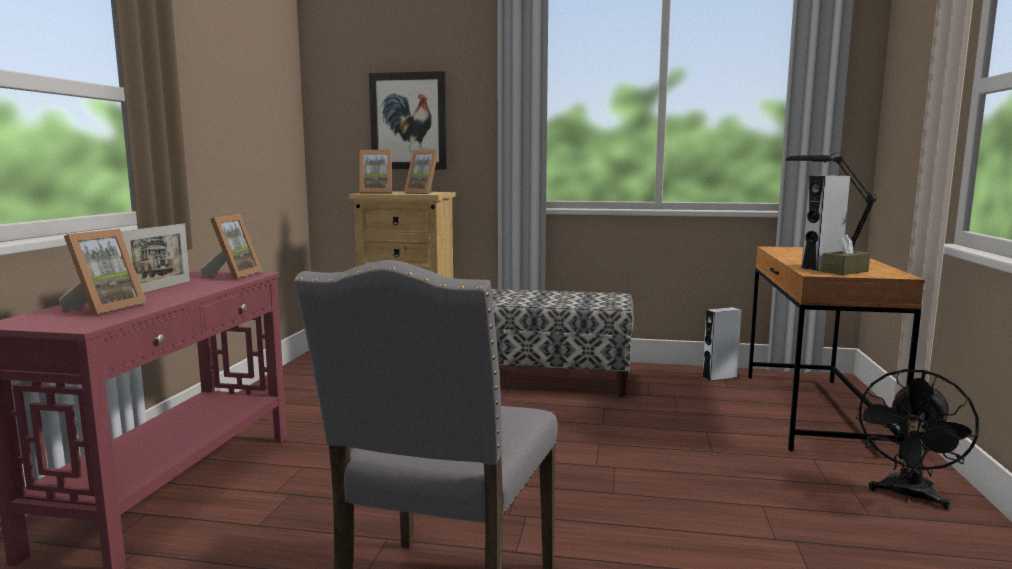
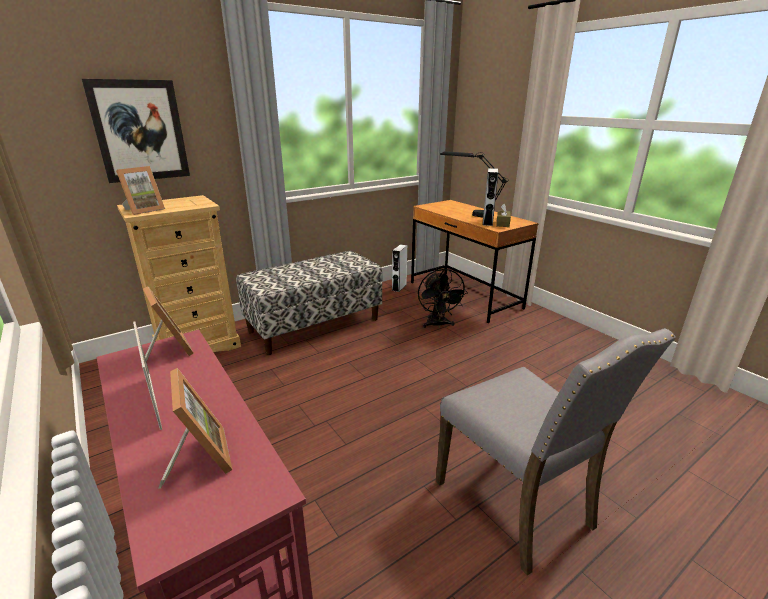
camera: 45 degrees left, 15 degrees up
(424, 193) = (194, 204): picture frame -> none
(908, 496) = (550, 328): black fan -> black fan (437, 325)

